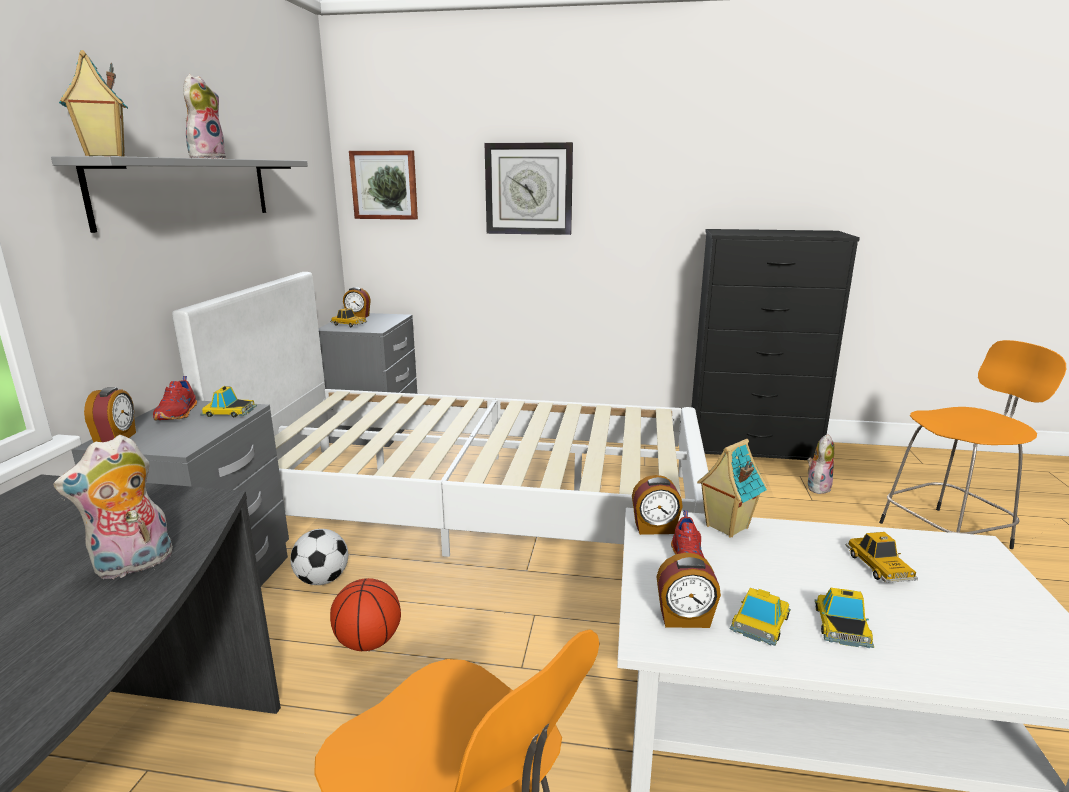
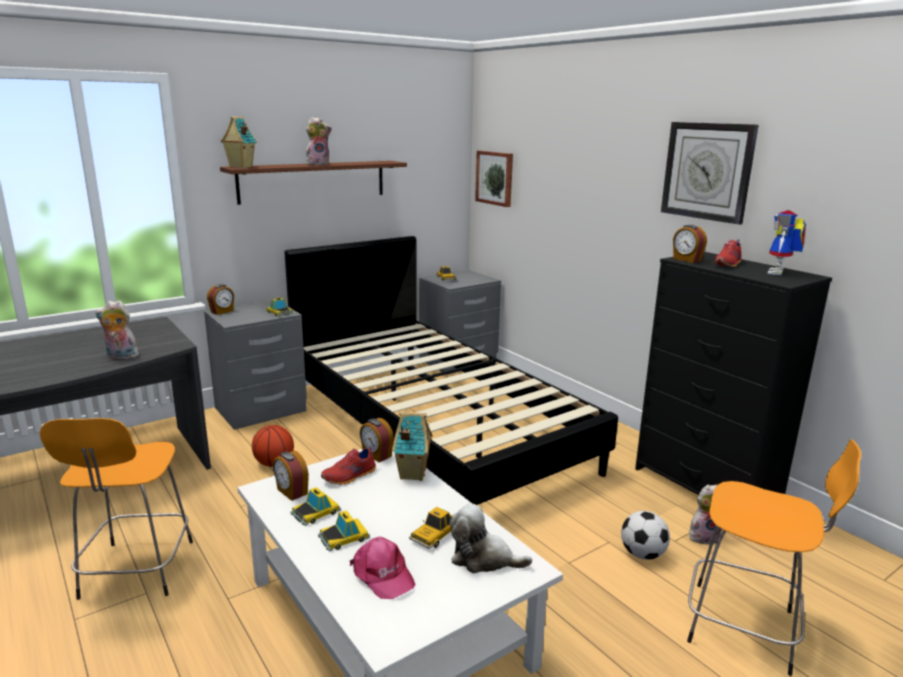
camera: 45 degrees right, 0 degrees up
(178, 414) = (262, 307): red shoe -> red shoe (728, 264)
(188, 190) = (313, 181): grey shelf -> brown shelf
(322, 580) = (302, 428): football -> football (642, 554)
(358, 316) = (465, 274): alarm clock -> alarm clock (686, 260)
(474, 503) = (432, 427): white bed -> black bed
(529, 189) = (578, 193): wall clock -> wall clock (707, 171)
(760, 621) = (316, 512): toy car -> toy car turned 150 degrees clockwise
(811, 232) = (780, 273): none -> toy robot
(947, 561) = (483, 559): none -> plush toy
(950, 632) = (382, 574): none -> pink cap

